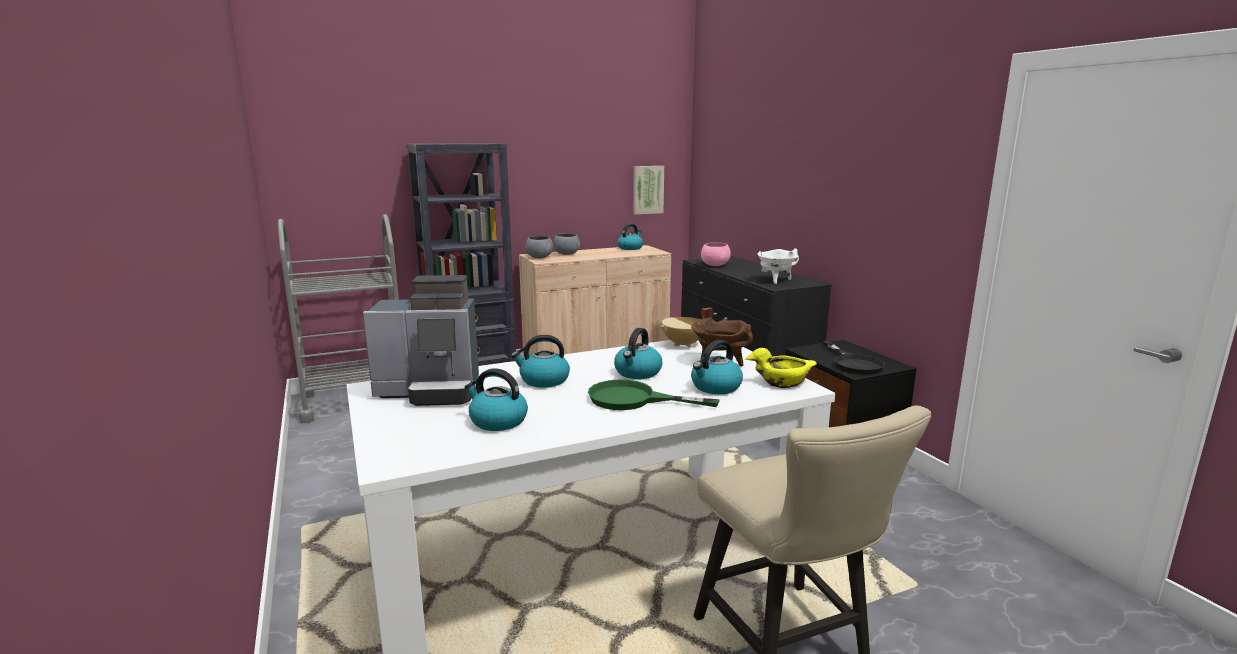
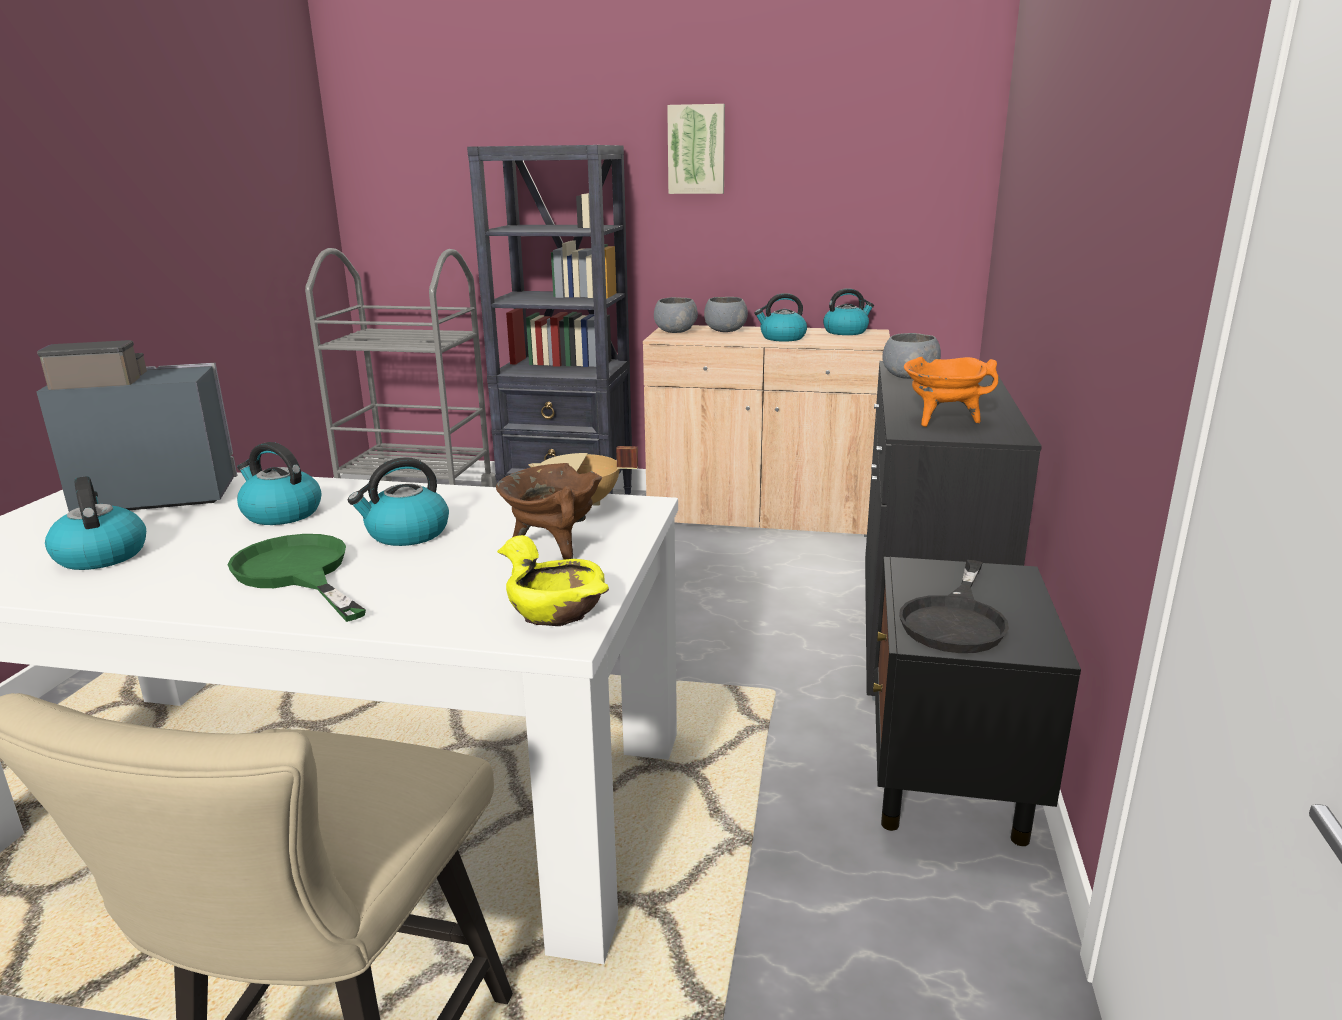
camera: 35 degrees right, 5 degrees up
(432, 391) = (153, 495): coffee machine -> coffee machine turned 135 degrees clockwise
(647, 189) = (901, 230): picture -> picture (696, 149)
(714, 265) = (908, 377): pink bowl -> grey bowl
(715, 387) = (440, 588): kettle -> kettle (782, 338)
(775, 281) = (942, 421): white cooking pot -> orange cooking pot

